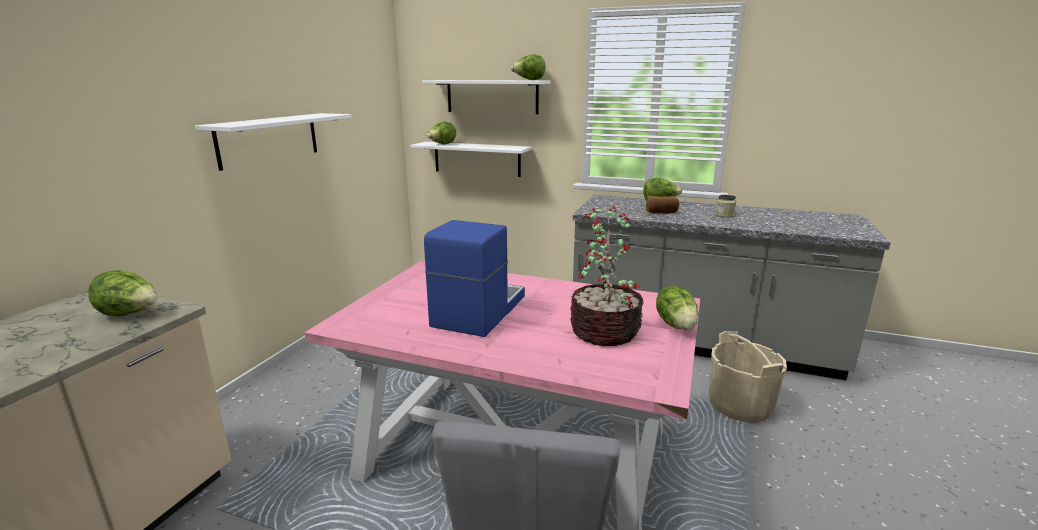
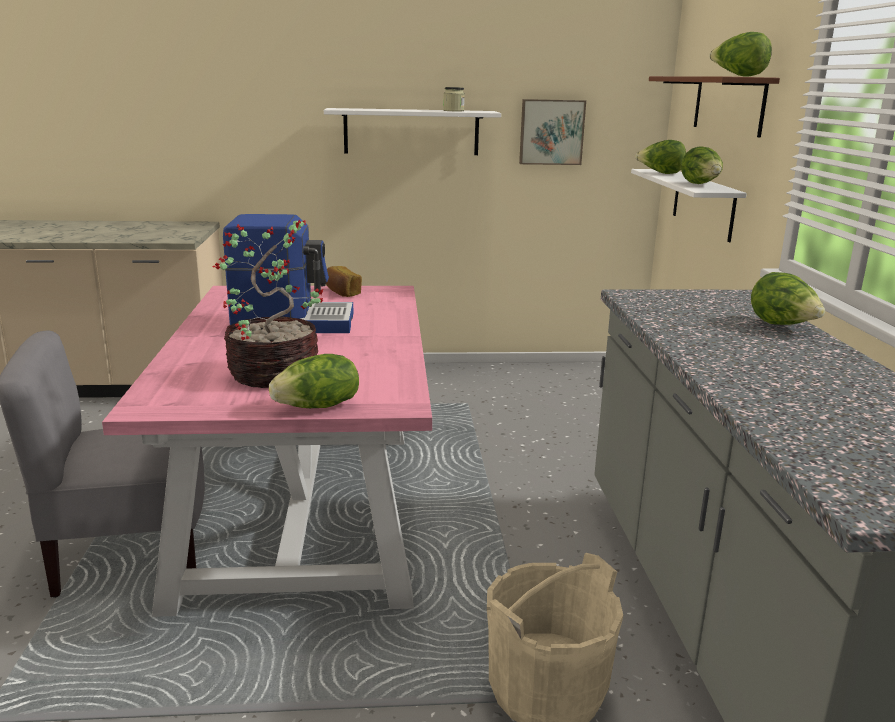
camera: 65 degrees right, 0 degrees up
(130, 314) = (171, 235): lettuce -> lettuce (700, 184)
(353, 125) = (551, 132): none -> picture
(492, 96) = (728, 104): white shelf -> brown shelf
(661, 212) = (708, 329): bread -> bread (342, 292)
(724, 215) = (785, 370): jar -> jar (453, 111)

